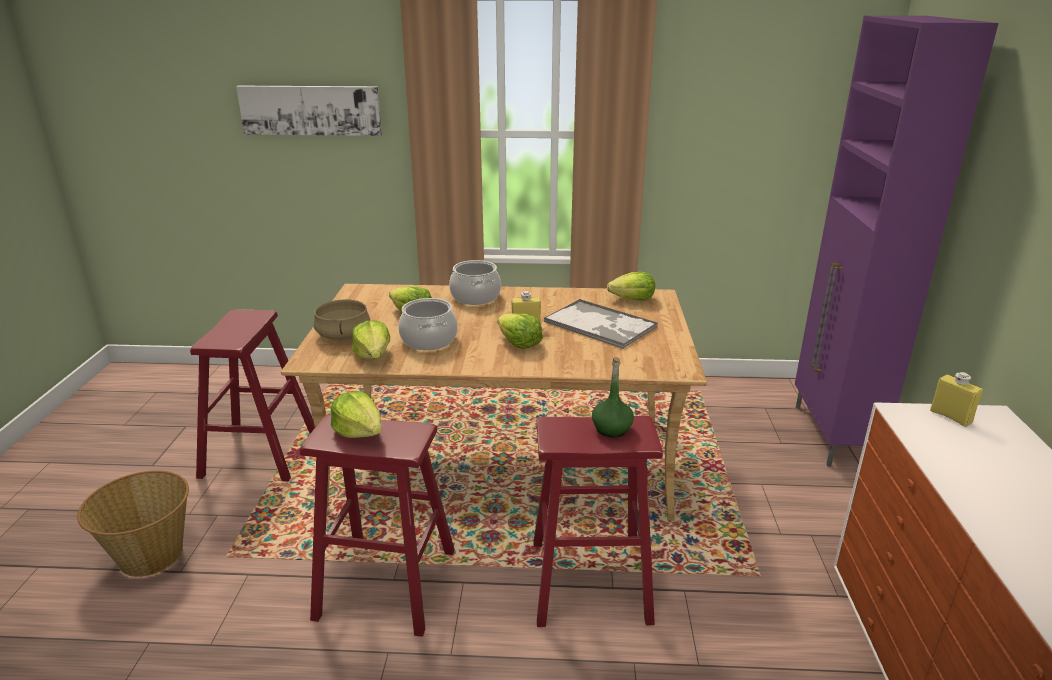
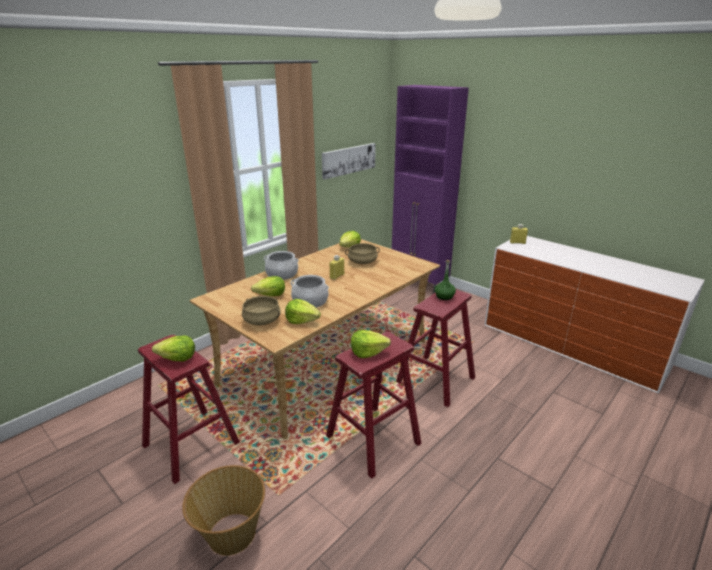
camera: 50 degrees left, 0 degrees up
(311, 110) = (103, 181): picture -> picture (348, 160)
(519, 343) = (350, 283): lettuce -> lettuce (177, 358)
(601, 325) = (362, 262): tray -> beige cooking pot

